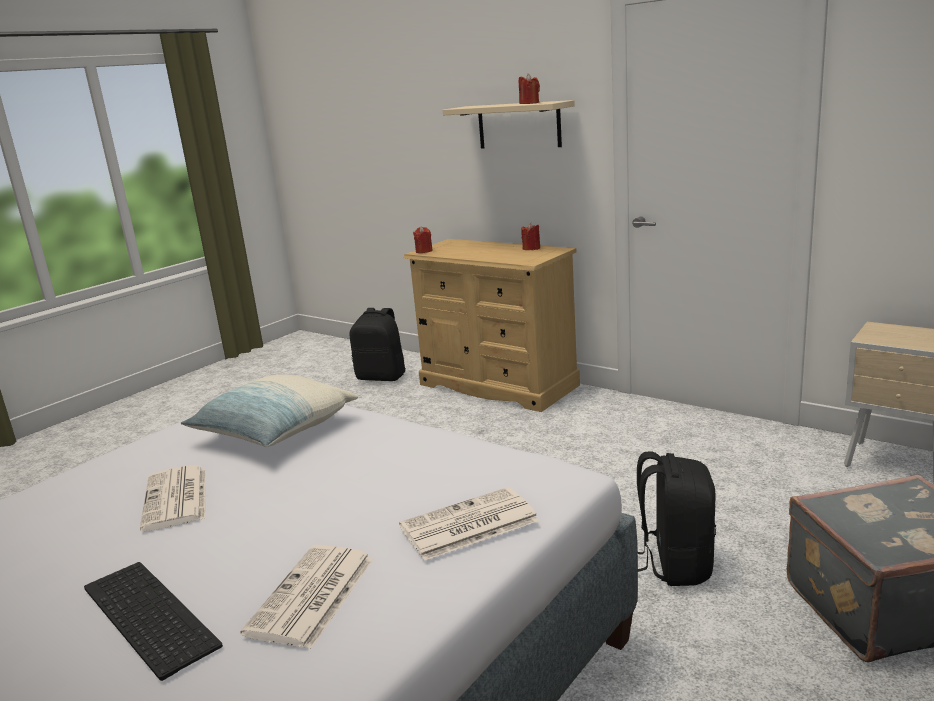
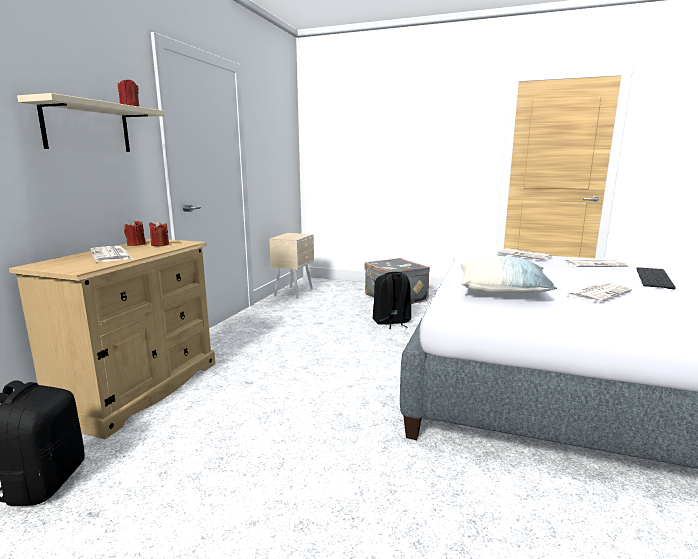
camera: 110 degrees left, 5 degrees down
(424, 251) = (78, 269): red candle -> red candle (160, 245)
(476, 250) = (112, 255): none -> newspaper

